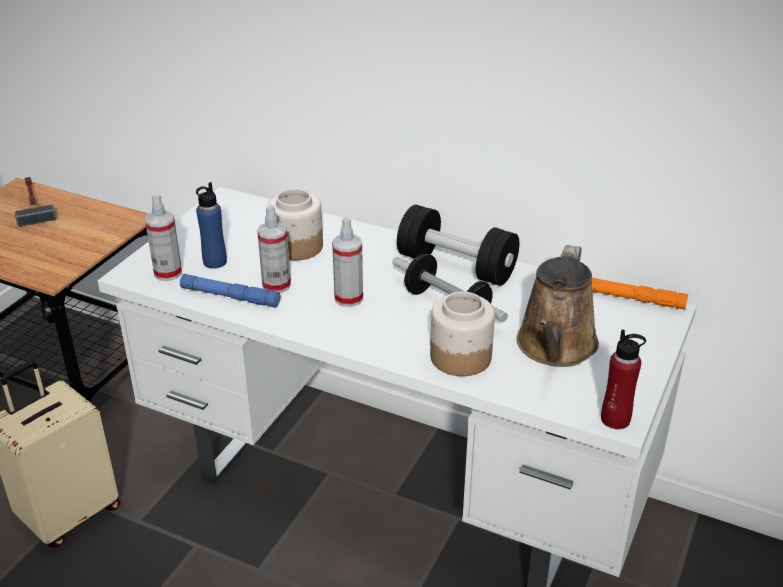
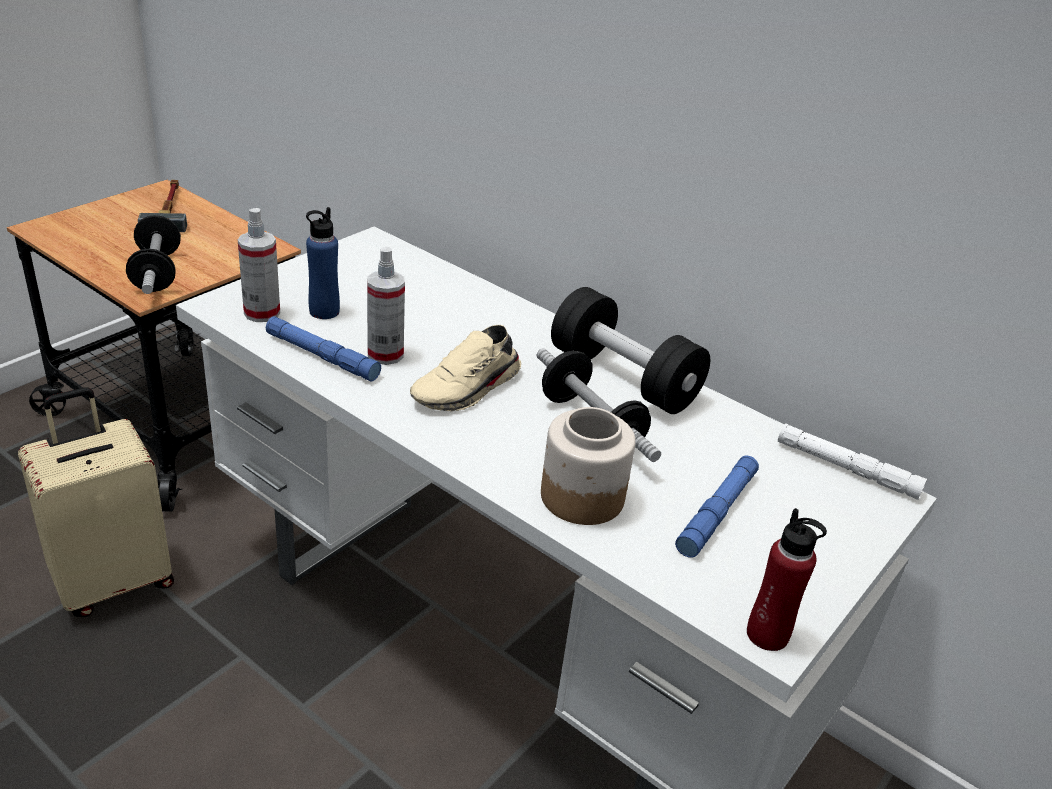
camera: 10 degrees right, 0 degrees up
(50, 258) = (157, 273): none -> dumbbell
(296, 247) = (431, 313): jar -> none
(348, 298) = (468, 389): spray bottle -> beige shoe
(555, 347) = (717, 512): brown watering can -> blue flashlight
(632, 298) = (847, 469): orange flashlight -> white flashlight

